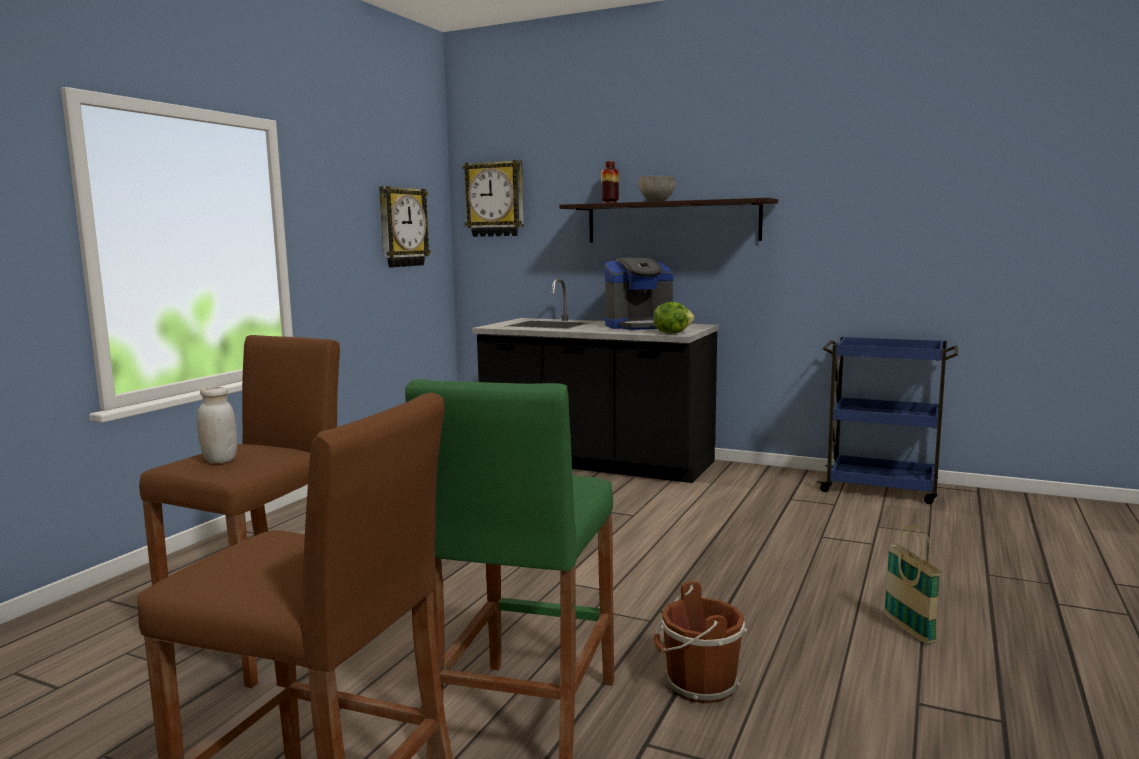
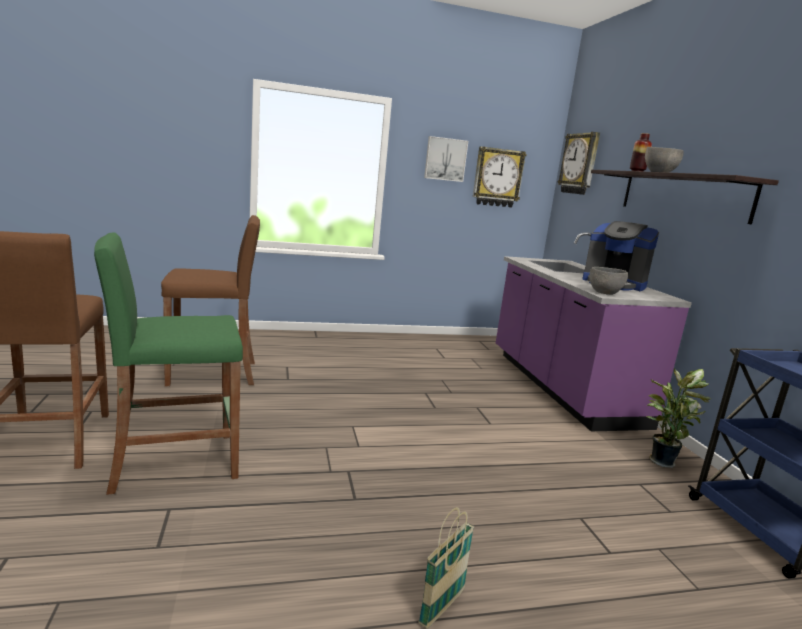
camera: 50 degrees right, 5 degrees up
(220, 460) = (192, 272): white jar -> none
(348, 208) = (445, 159): none -> picture
(596, 462) = (561, 387): black counter -> purple counter
(671, 333) = (604, 293): lettuce -> grey bowl
(698, 685) = (255, 512): brown bucket -> none
(763, 478) = (662, 460): none -> potted plant

